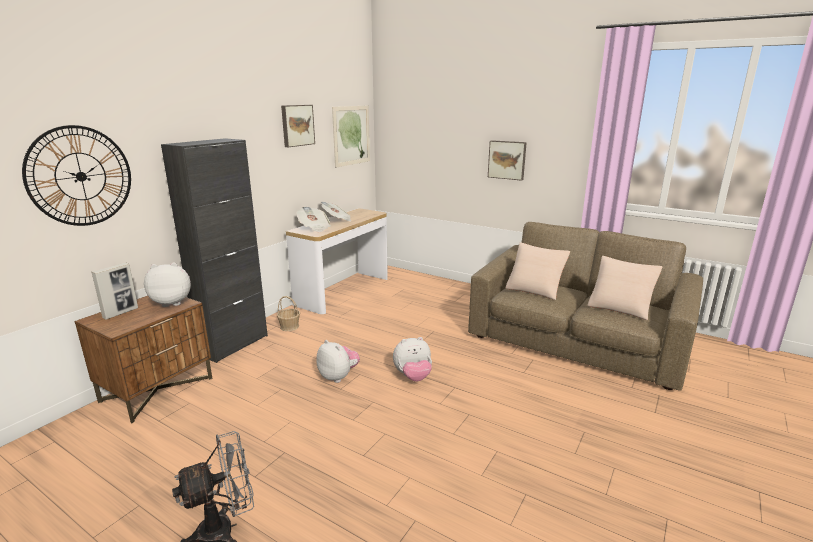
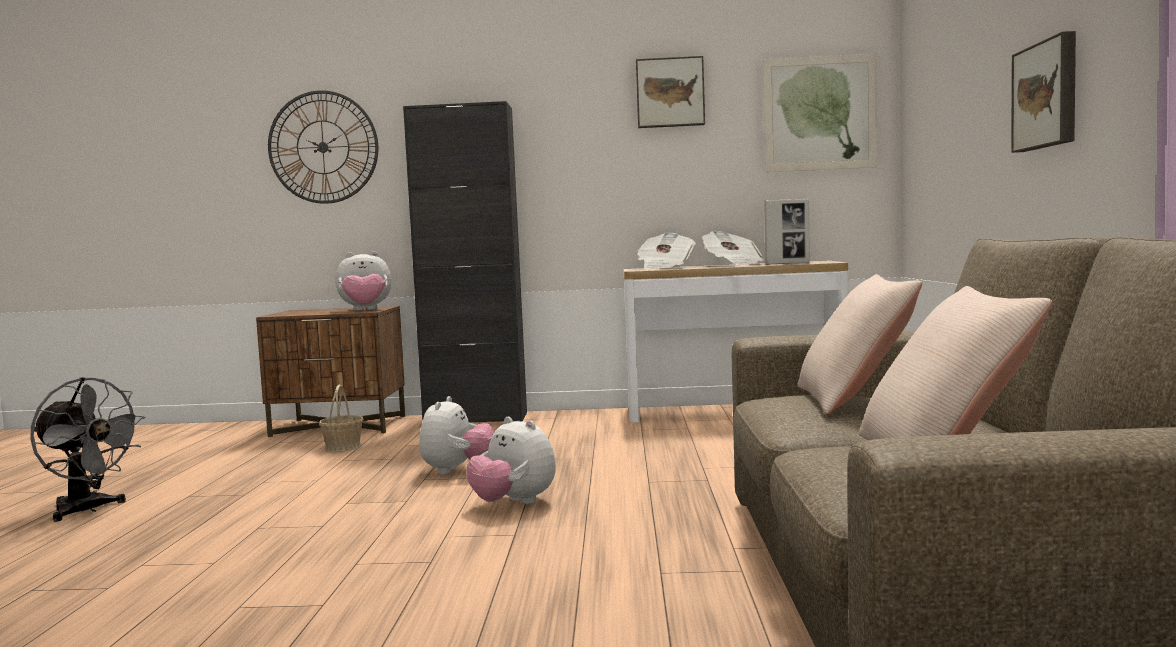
camera: 60 degrees right, 15 degrees down
(121, 313) = (319, 310): picture frame -> picture frame (787, 264)
(172, 302) = (365, 310): plush toy -> plush toy turned 120 degrees clockwise
(289, 326) = (564, 422): basket -> basket (343, 447)

